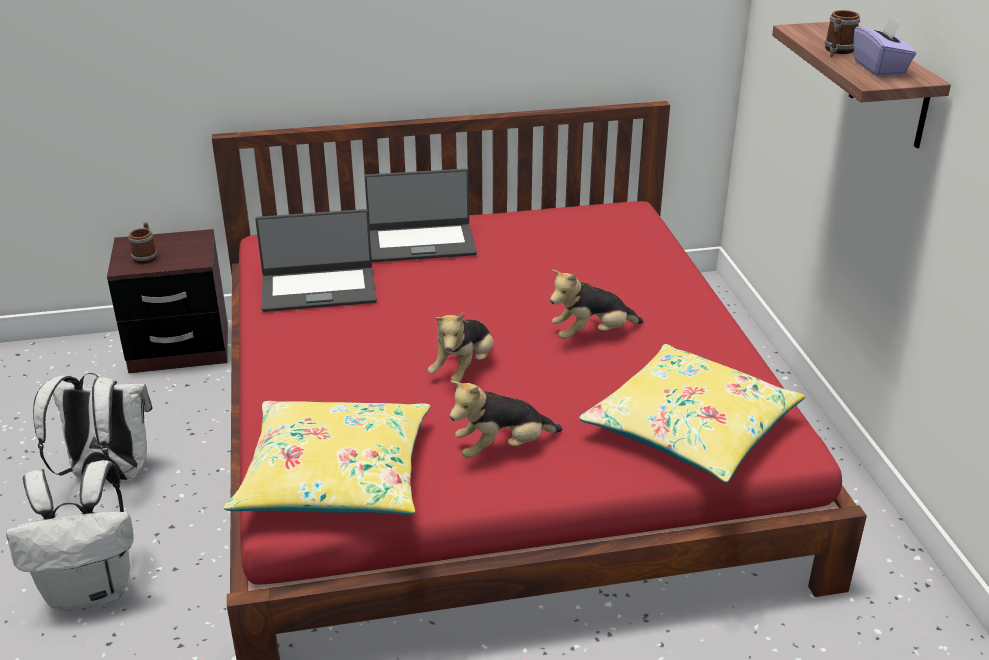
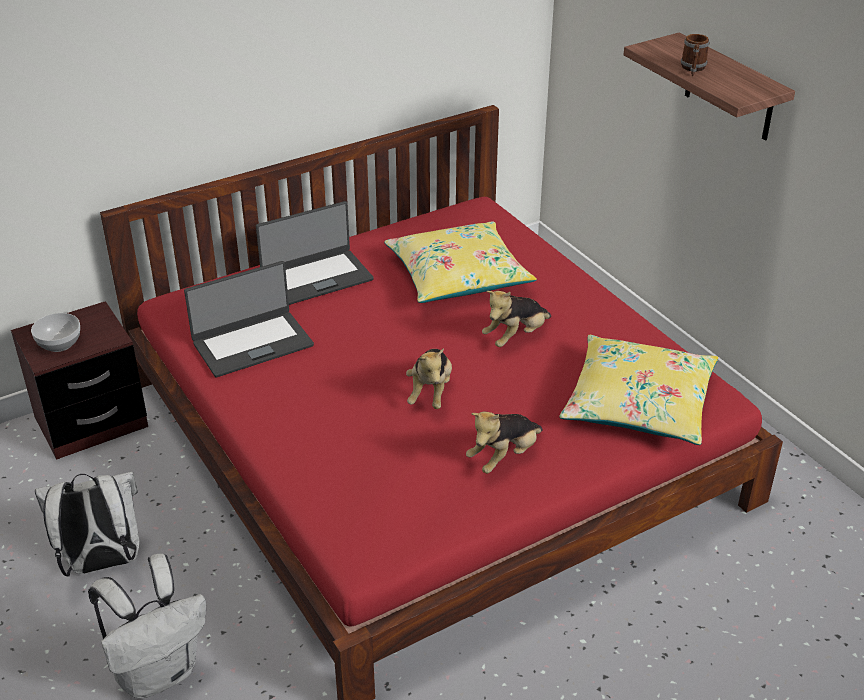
camera: 20 degrees left, 5 degrees up
(146, 256) = (59, 343): mug -> bowl
(335, 475) = (383, 516): yellow pillow -> yellow pillow (458, 276)
(880, 68) = (735, 82): purple tissue box -> none

